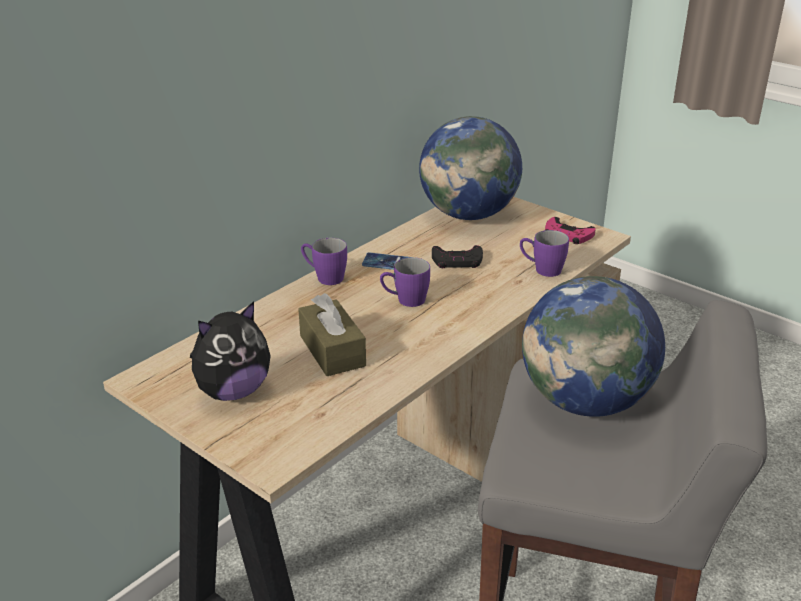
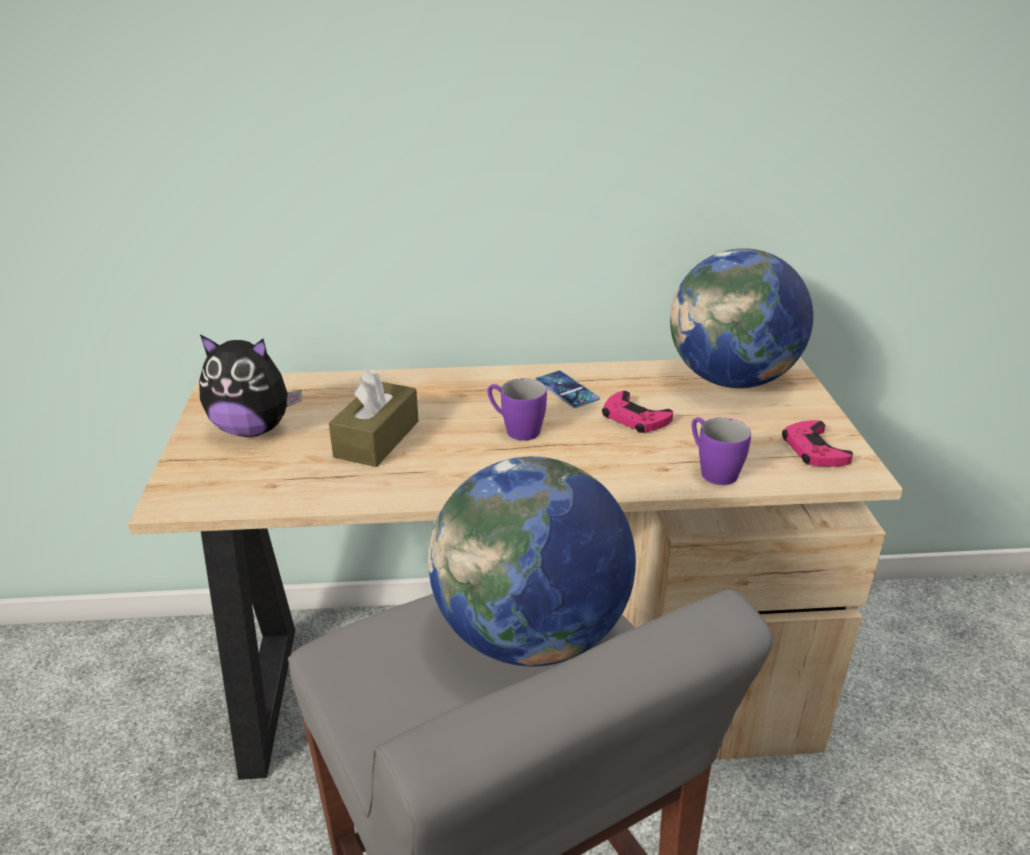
camera: 45 degrees right, 0 degrees up
(324, 277) = (486, 375): purple mug -> none
(457, 261) = (634, 418): black game controller -> pink game controller

